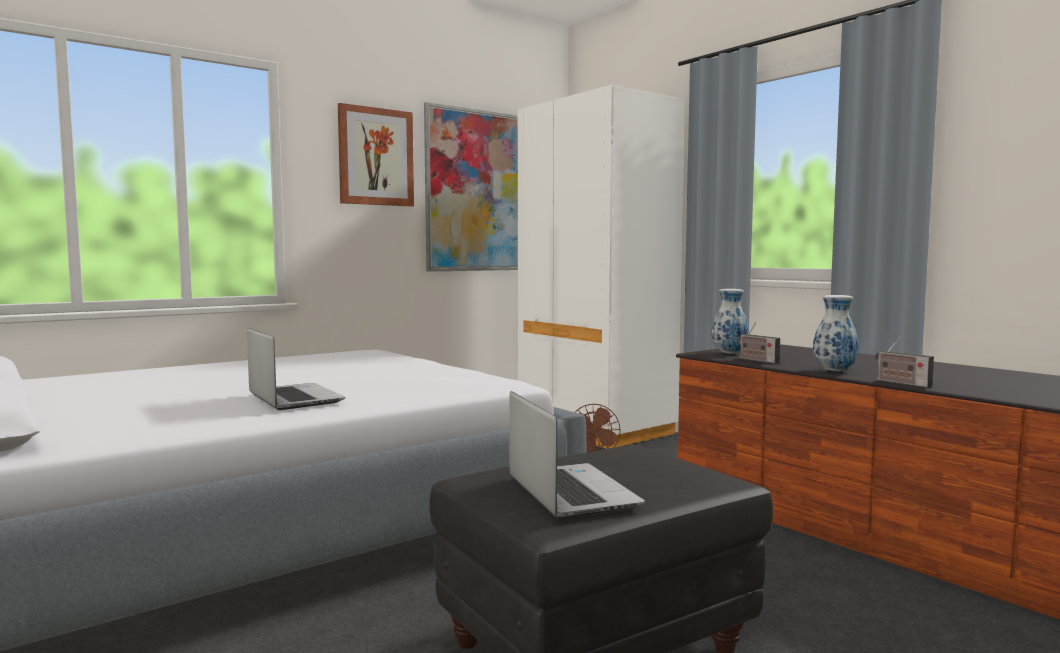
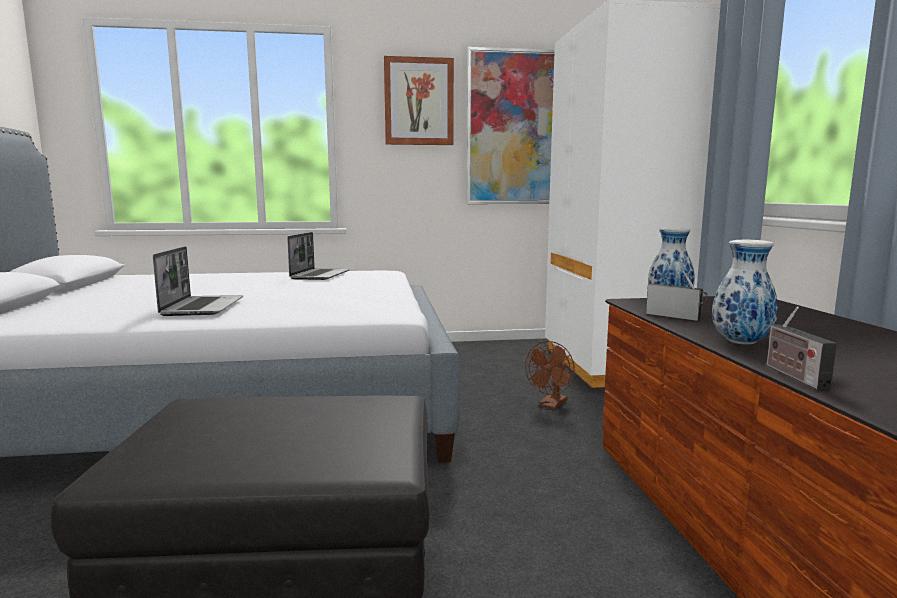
camera: 30 degrees right, 5 degrees up
(569, 492) = (208, 439): laptop -> laptop (320, 275)
(757, 360) = (675, 316): radio -> radio turned 135 degrees clockwise

